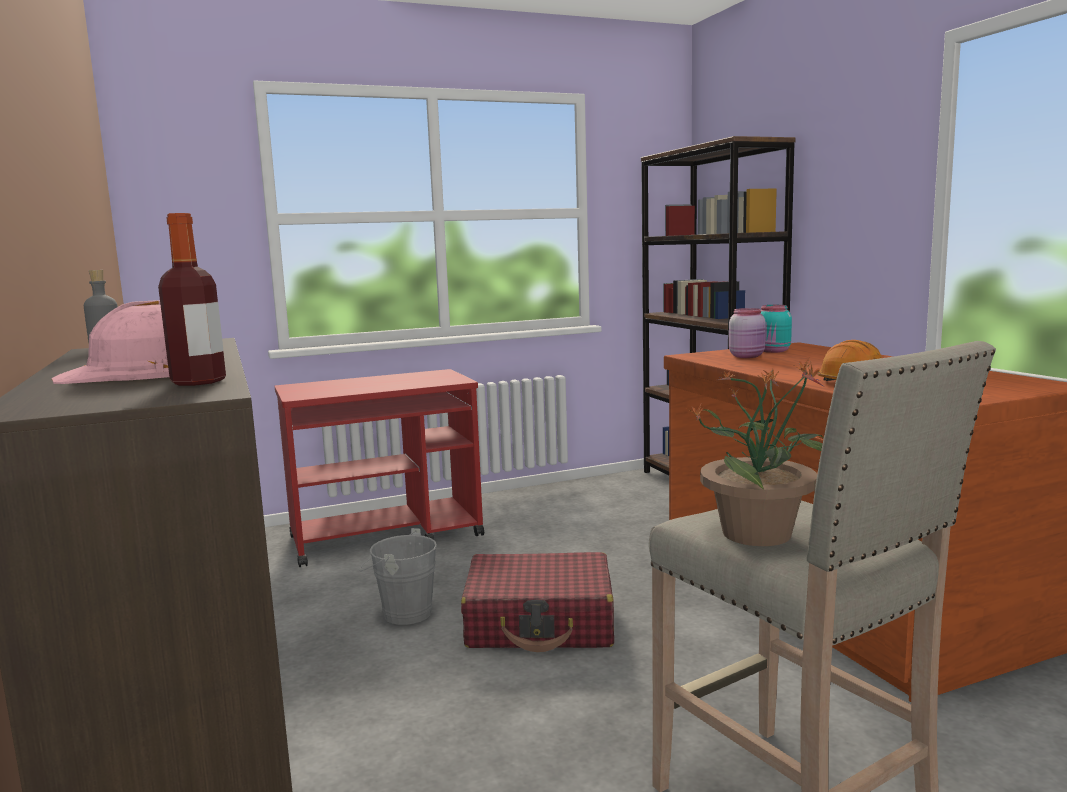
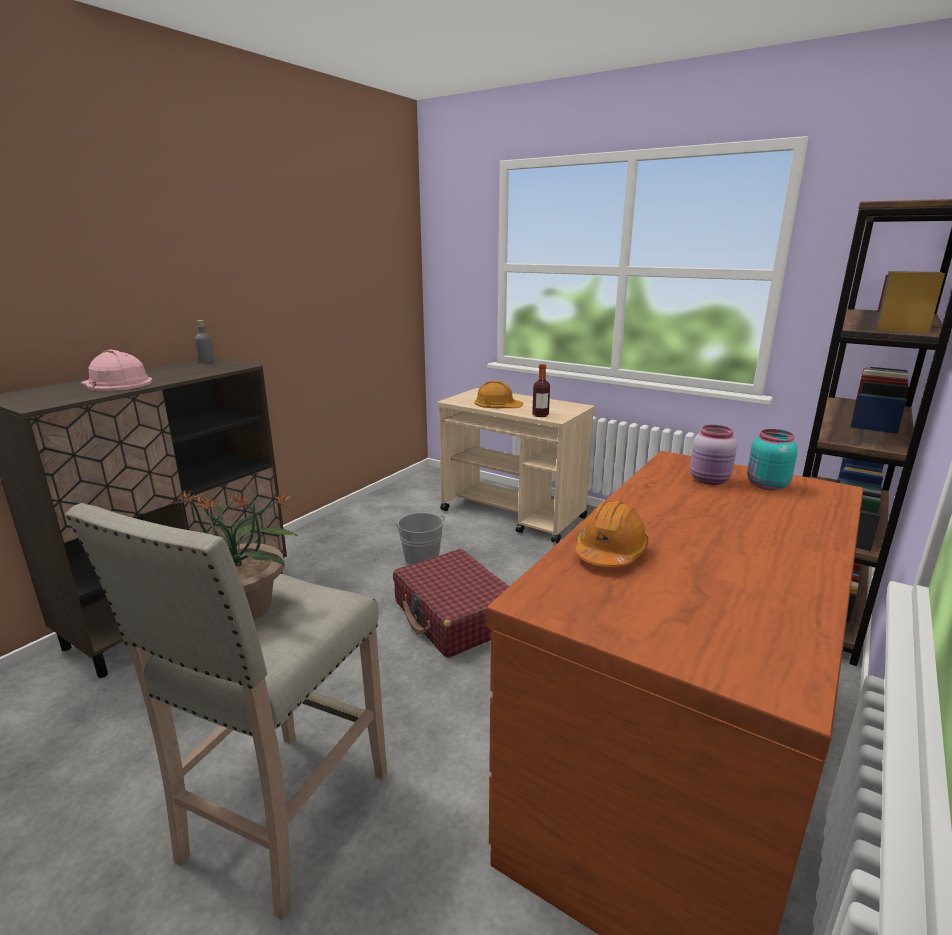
camera: 55 degrees right, 10 degrees up
(198, 382) = (74, 397): bottle -> bottle (540, 415)
(358, 387) = (498, 403): none -> orange hard hat
(387, 536) = (513, 514): red cart -> beige cart

